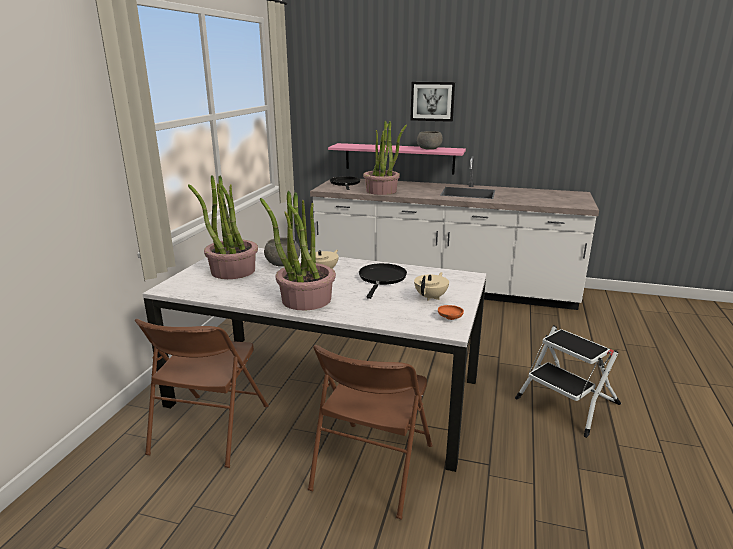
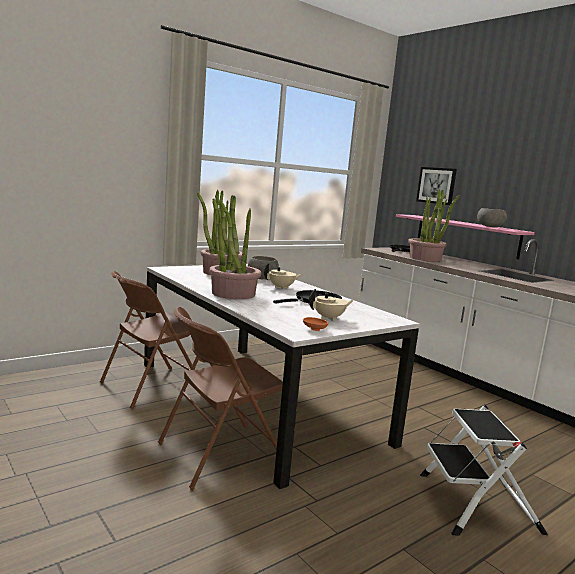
camera: 35 degrees right, 10 degrees down
(432, 101) = (506, 179): picture -> picture (436, 185)

